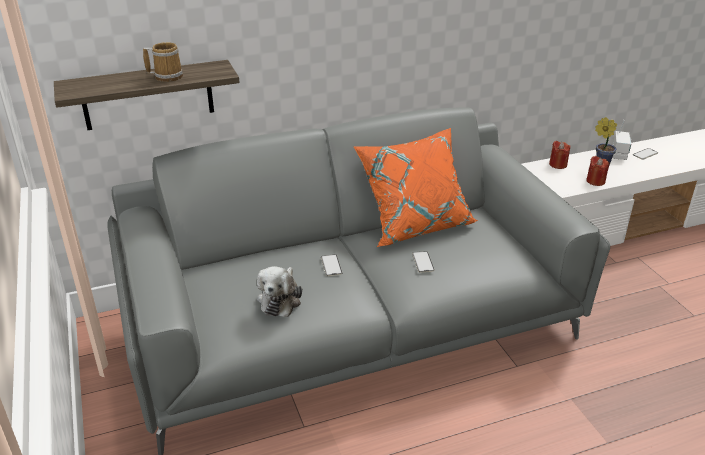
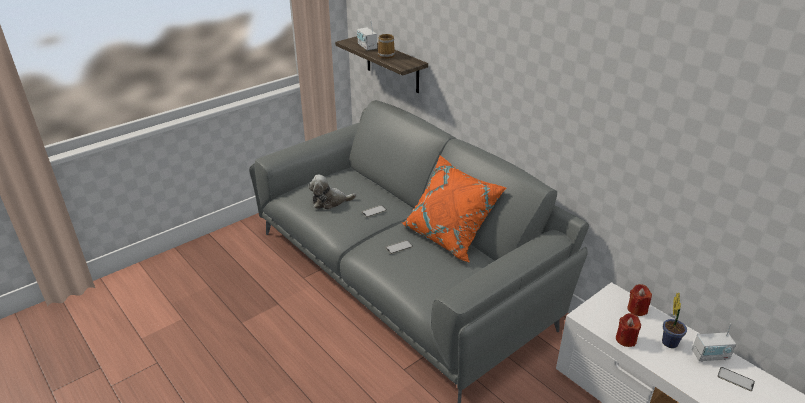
camera: 70 degrees right, 0 degrees up
(116, 83) = (367, 47): none -> radio

